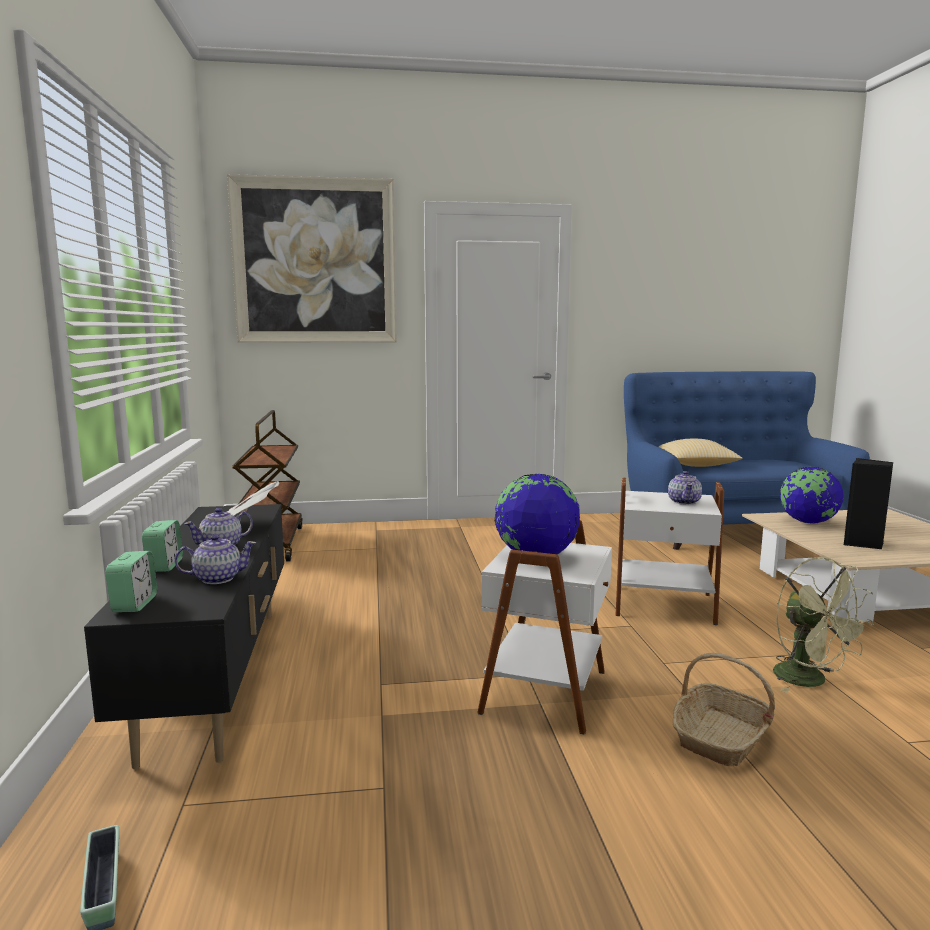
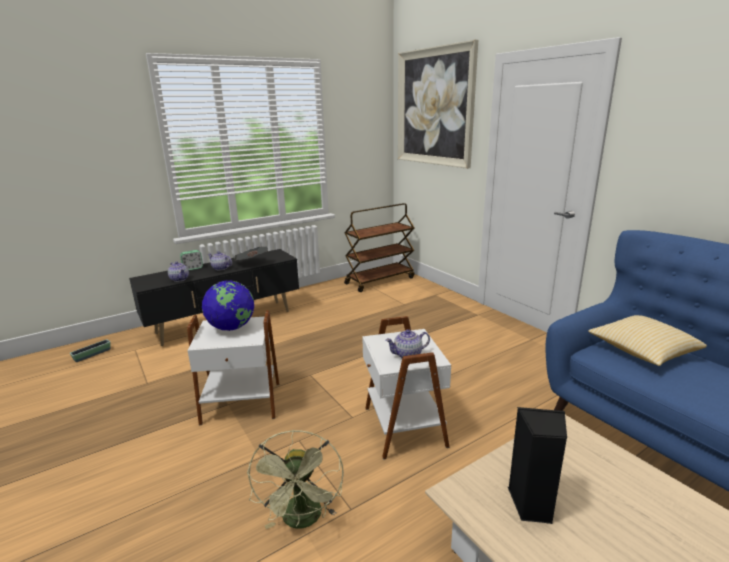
camera: 65 degrees right, 10 degrees up
(134, 604) = (149, 277): alarm clock -> none
(721, 738) = (204, 477): basket -> none
(808, 522) = (580, 459): globe -> none
(810, 681) = (303, 520): green fan -> green fan turned 45 degrees counterclockwise

